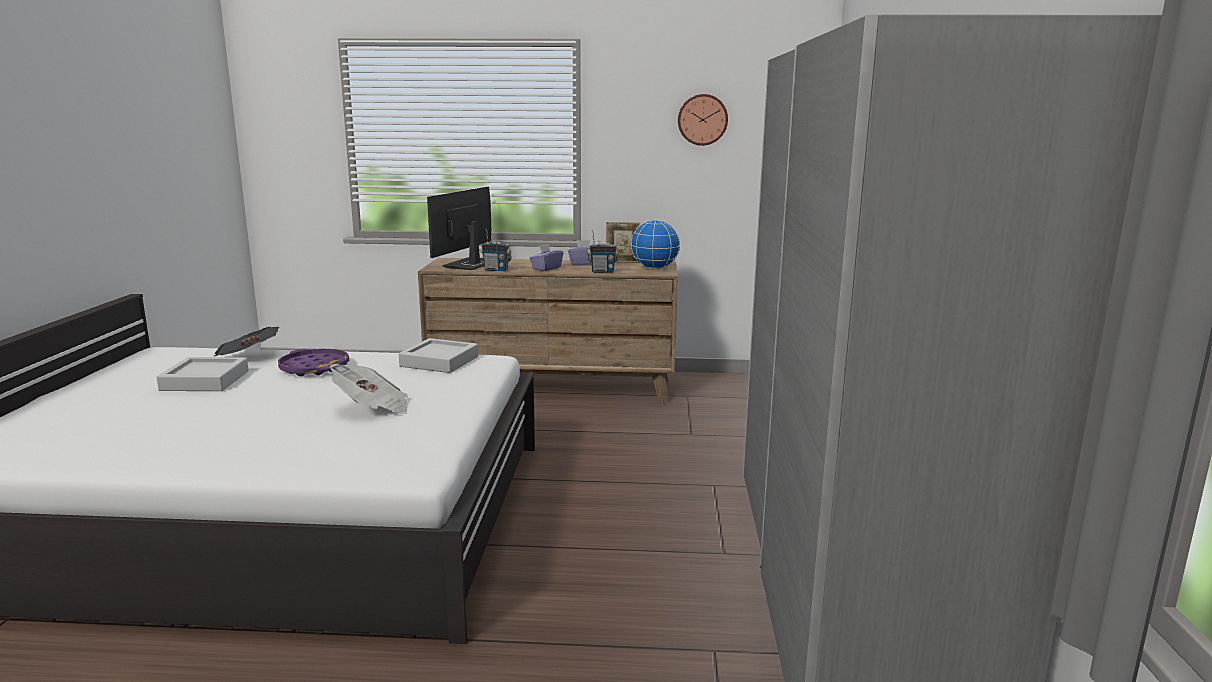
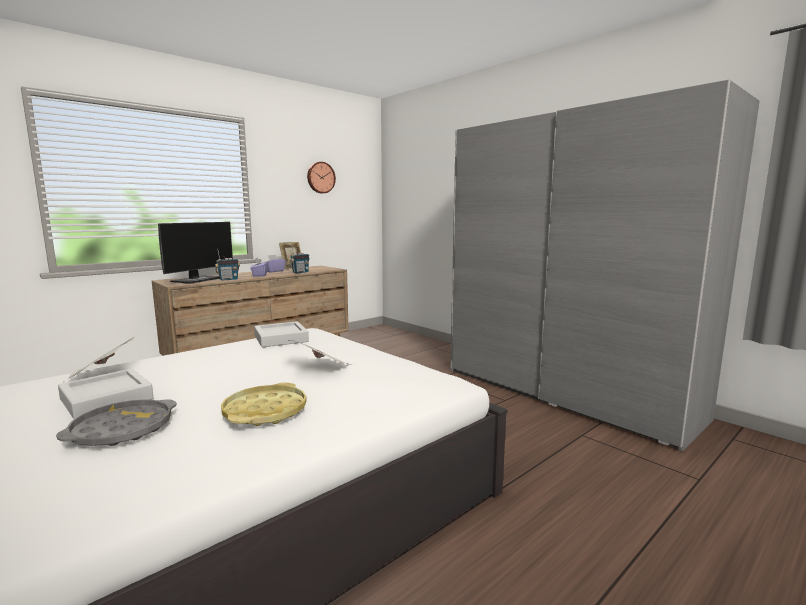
camera: 45 degrees left, 5 degrees down
(155, 409) = (122, 430): none -> grey tray
(236, 431) = (265, 411): none -> yellow tray
(314, 368) = (194, 364): purple tray -> none
(470, 265) = (197, 280): monitor -> monitor turned 135 degrees counterclockwise
(654, 268) = (322, 268): globe -> none

